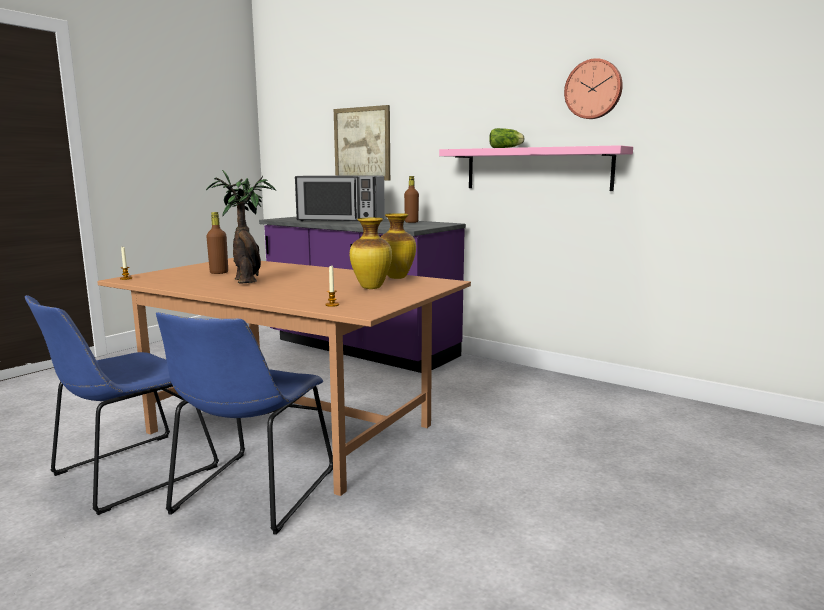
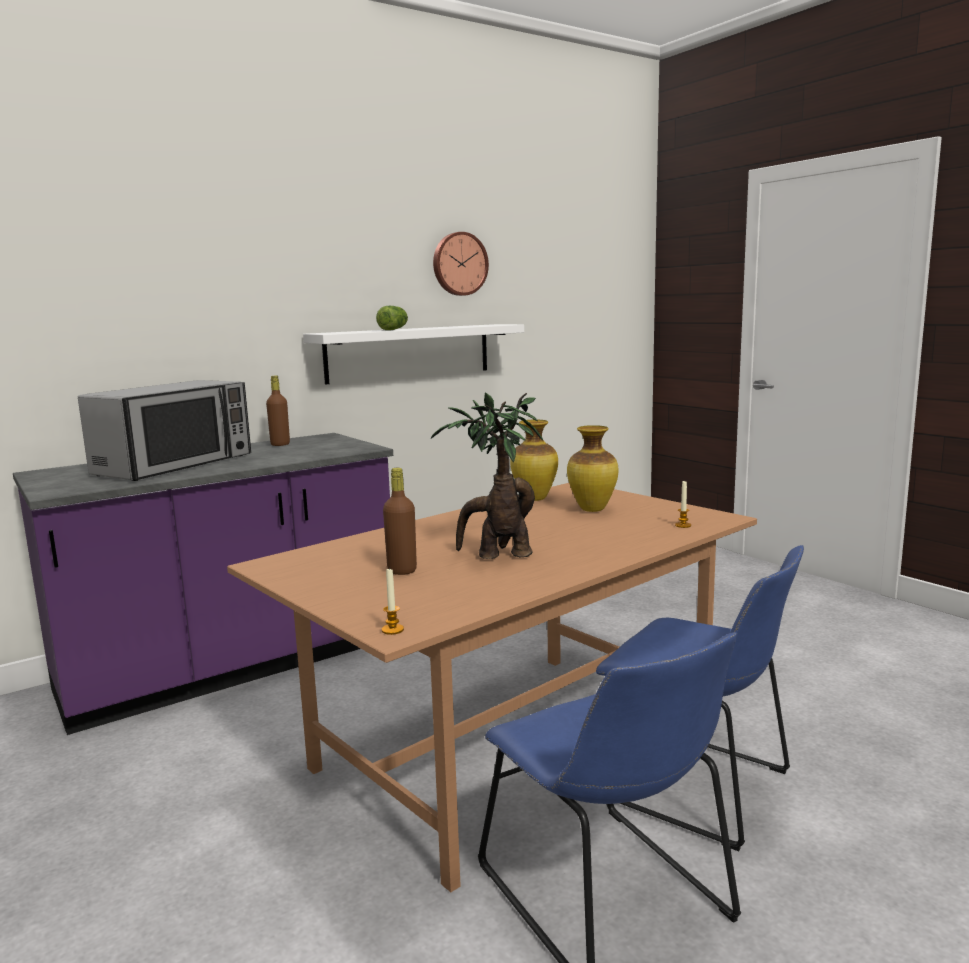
camera: 70 degrees left, 0 degrees up
(362, 144) = (110, 328): picture -> none
(537, 169) = (409, 352): pink shelf -> white shelf

